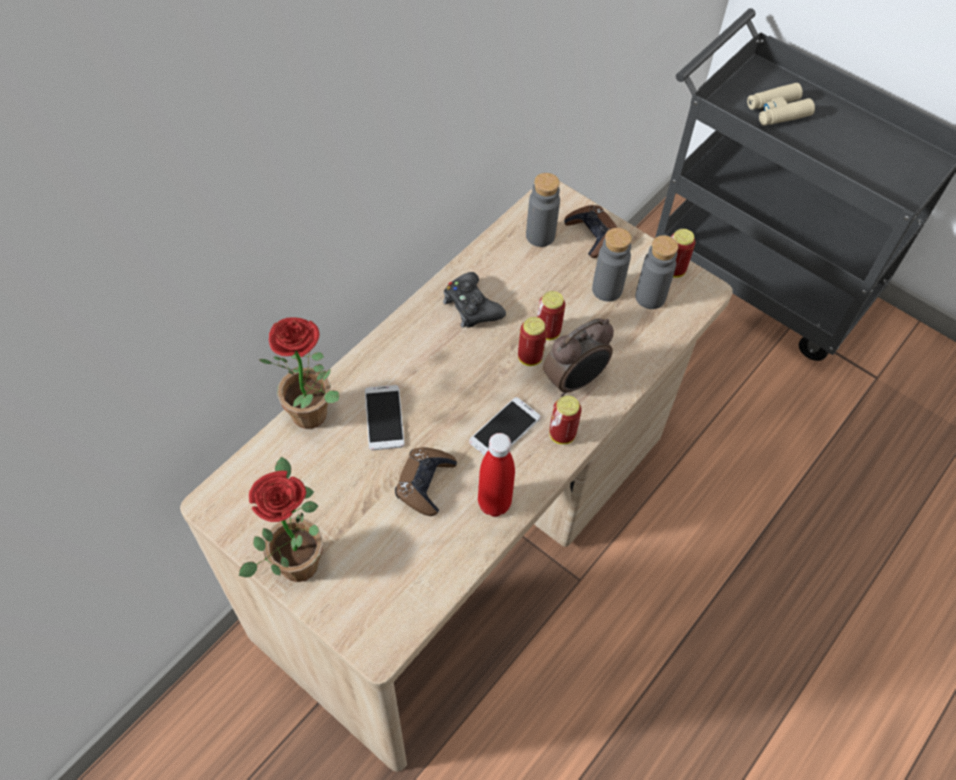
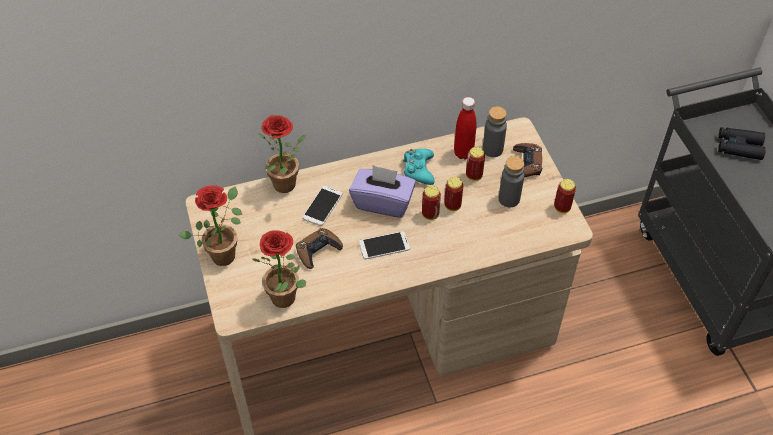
camera: 35 degrees right, 5 degrees down
(437, 575) = (288, 300): none -> potted plant
(459, 371) = (383, 202): none -> purple tissue box
(471, 306) = (418, 170): black game controller -> turquoise game controller
(494, 503) = (347, 280): red bottle -> red bottle (463, 153)
(562, 435) = (415, 265): can -> can (474, 175)
(575, 381) = (446, 240): alarm clock -> none
(650, 297) = (533, 216): grey bottle -> none
(777, 111) = (739, 147): beige binoculars -> black binoculars

